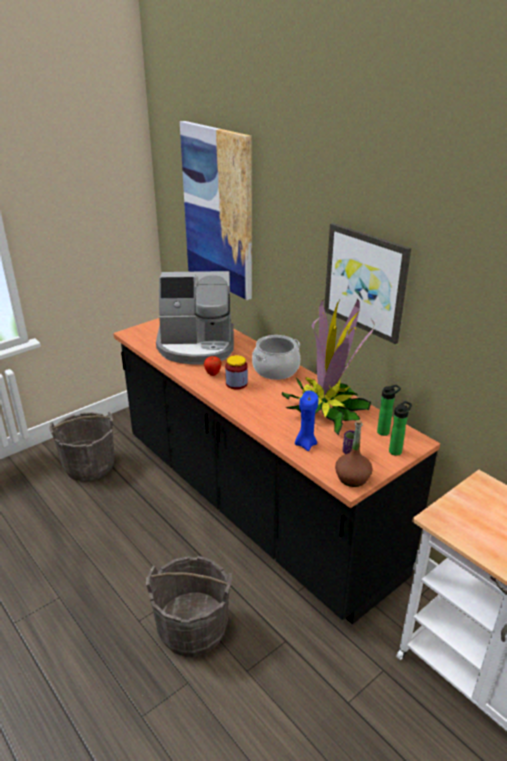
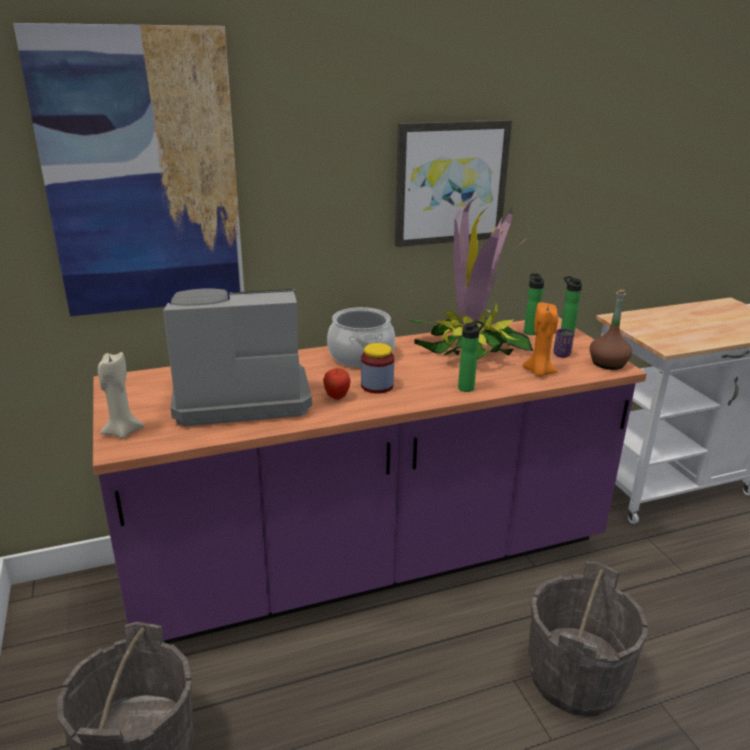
camera: 70 degrees left, 5 degrees down
(143, 329) = (122, 432): none -> beige candle
(197, 346) = (239, 395): coffee machine -> coffee machine turned 120 degrees counterclockwise
(253, 504) = (371, 561): black counter -> purple counter
(257, 416) = (468, 387): none -> bottle
(305, 444) = (539, 372): blue candle -> orange candle

